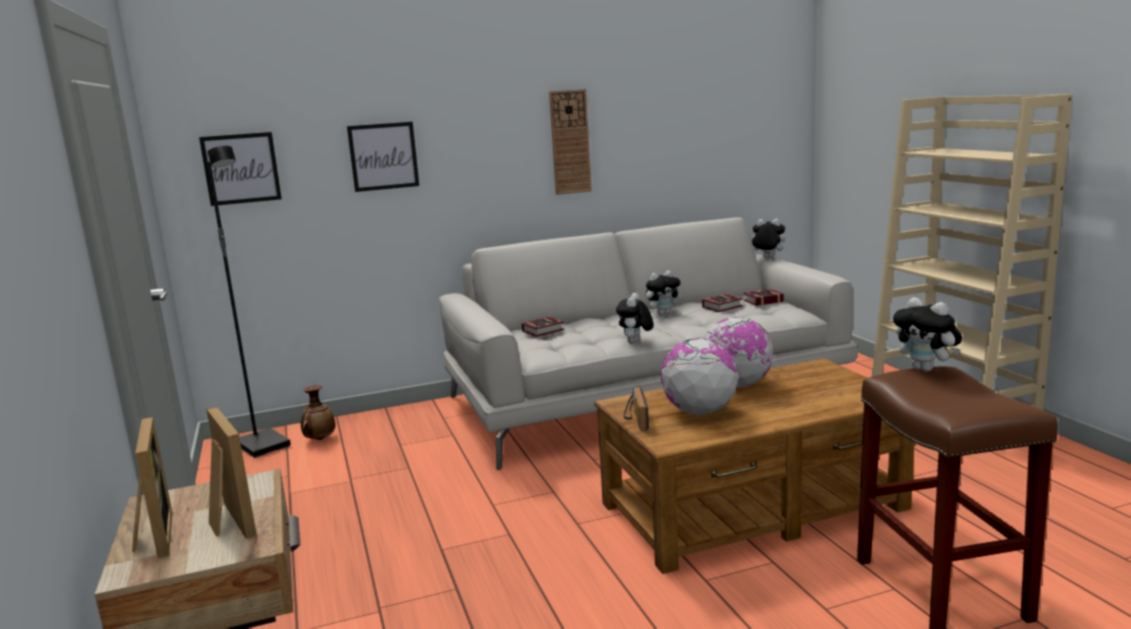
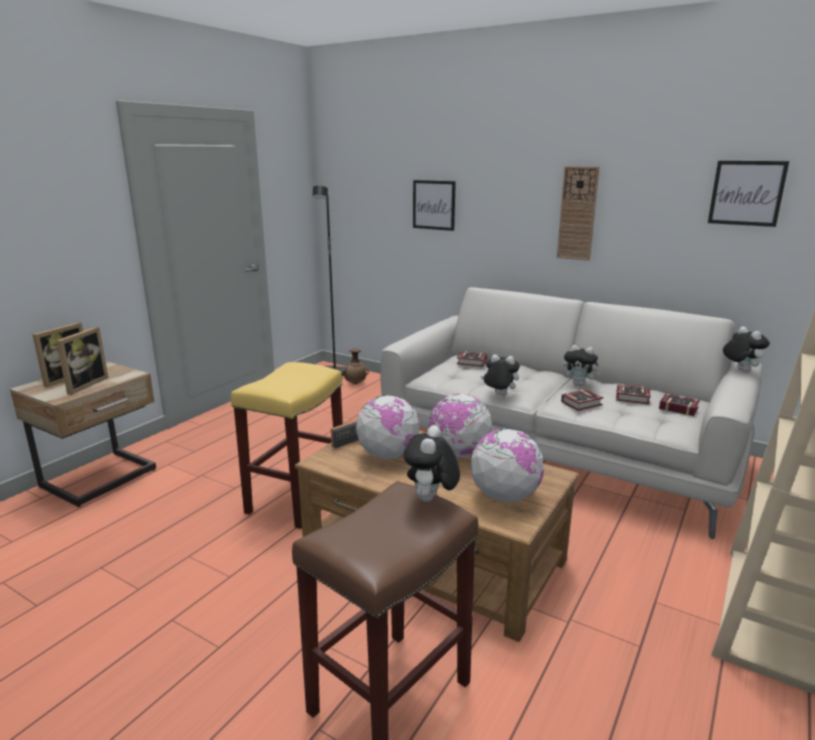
camera: 50 degrees right, 5 degrees up
(241, 168) = (354, 201): picture -> picture (746, 193)
(545, 550) = (297, 498): none -> yellow stool
(635, 342) = (499, 395): plush toy -> plush toy turned 45 degrees clockwise
(707, 322) = (583, 403): none -> book
(837, 389) = (504, 496): none -> globe

